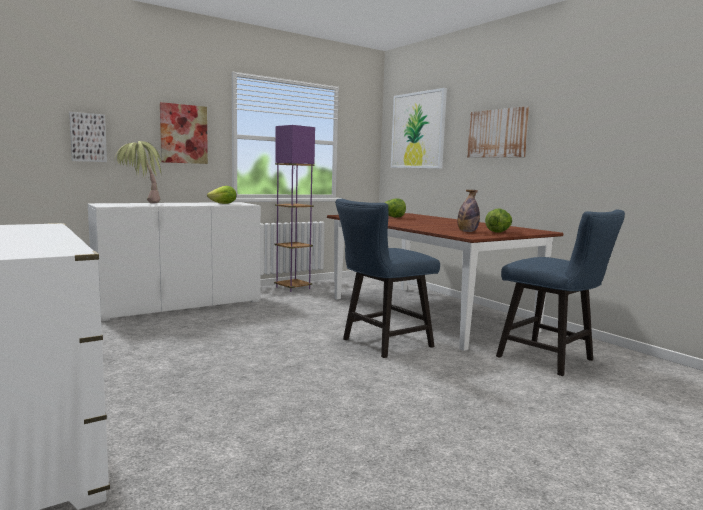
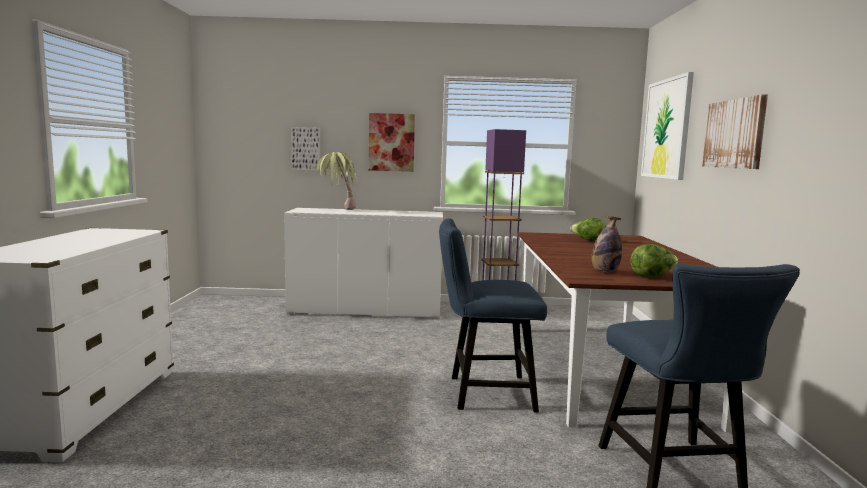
camera: 35 degrees right, 0 degrees up
(223, 204) = (411, 213): lettuce -> none

